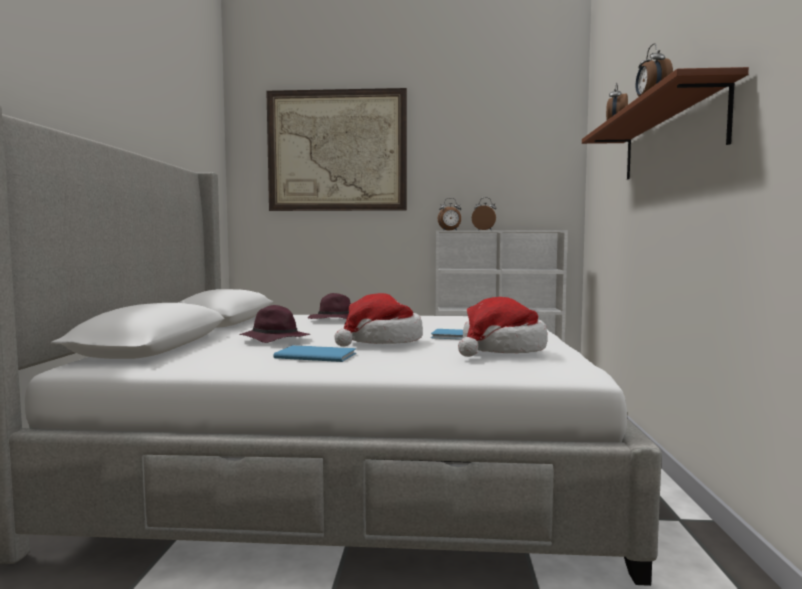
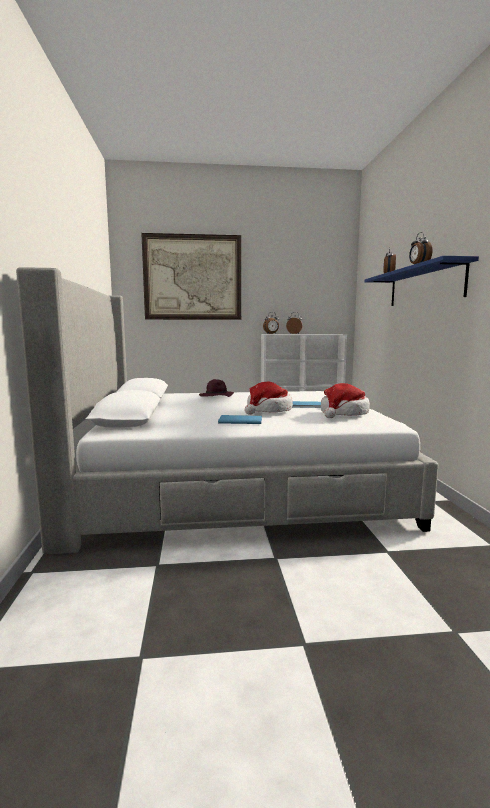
camera: 10 degrees left, 5 degrees up
(274, 340) = (199, 411): purple hat -> none
(669, 138) = (424, 286): brown shelf -> blue shelf

